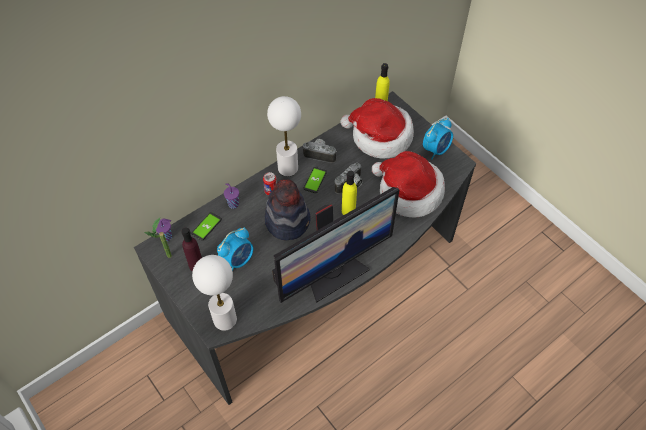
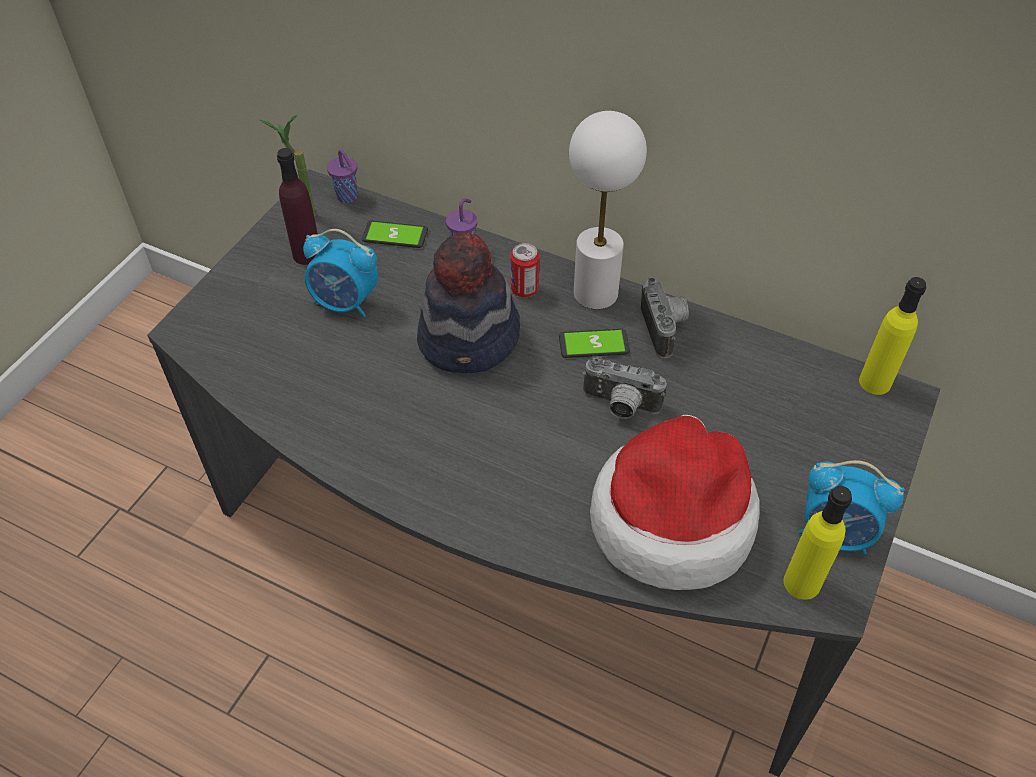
camera: 65 degrees right, 5 degrees down
(225, 319) = (212, 333): white table lamp -> none
(333, 273) = (382, 457): monitor -> none
(348, 211) = (551, 426): yellow bottle -> yellow bottle (802, 583)
(379, 137) = (788, 410): hat -> none

